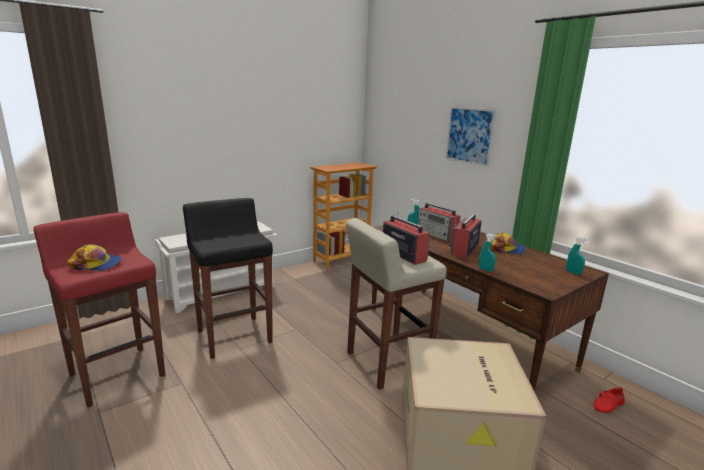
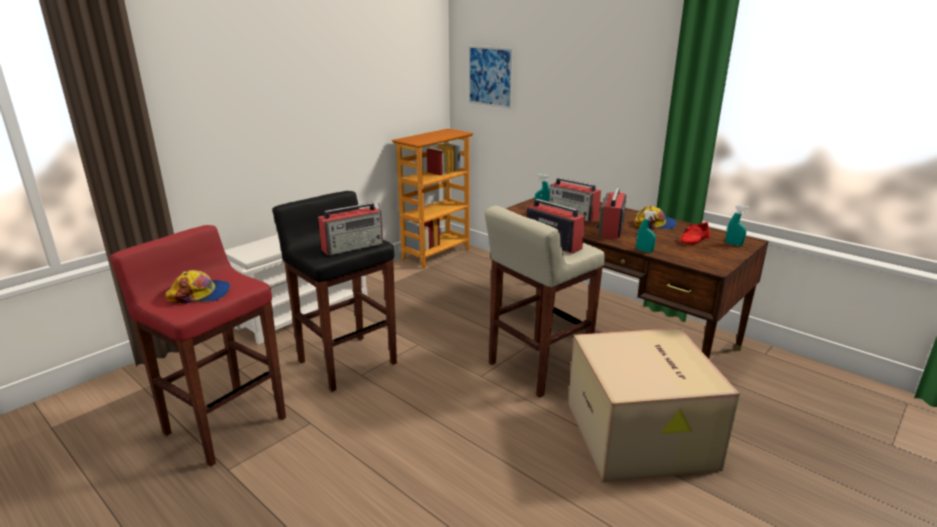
camera: 10 degrees left, 5 degrees up
(239, 241) = (353, 246): none -> radio
(469, 135) = (596, 91): picture -> picture (490, 76)
(609, 405) = (776, 379): red shoe -> red shoe (695, 240)

